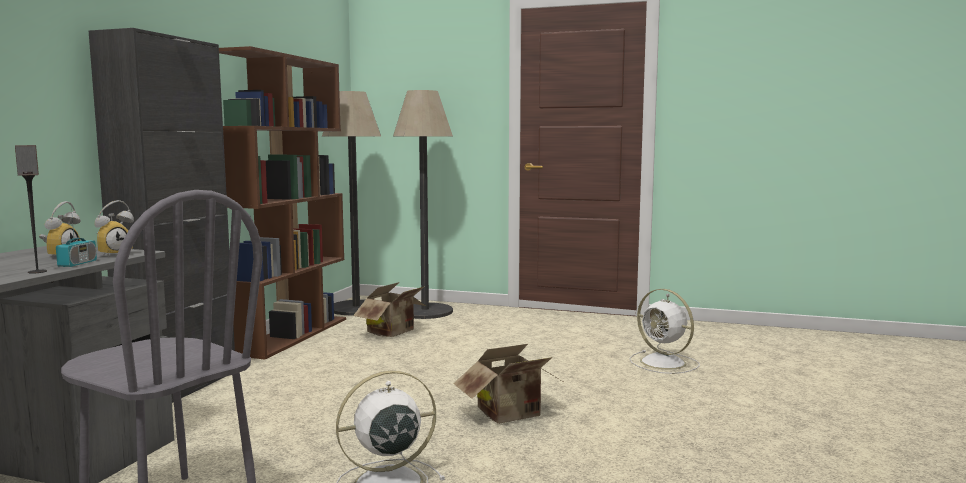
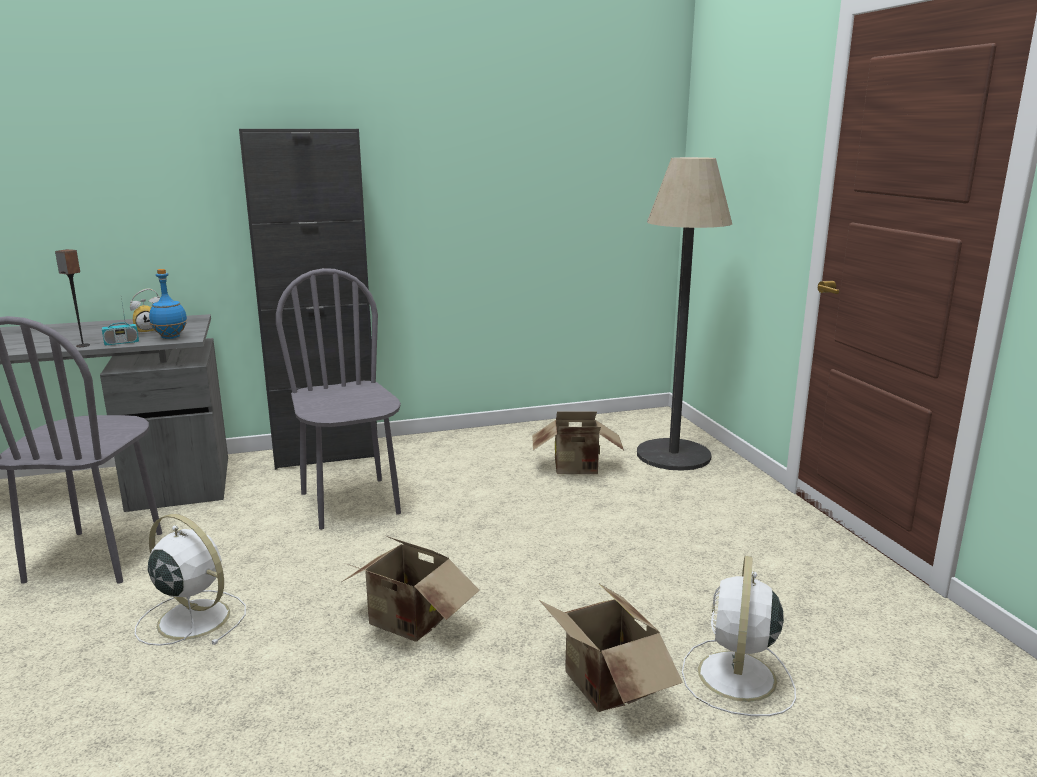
camera: 55 degrees right, 10 degrees up
(114, 254) = (171, 337): alarm clock -> blue bottle
(291, 335) = (499, 435): brown bookcase -> none
(299, 396) = (351, 503): none -> grey chair
(356, 308) = (623, 424): floor lamp -> none
(642, 387) = (604, 688): none -> cardboard box

